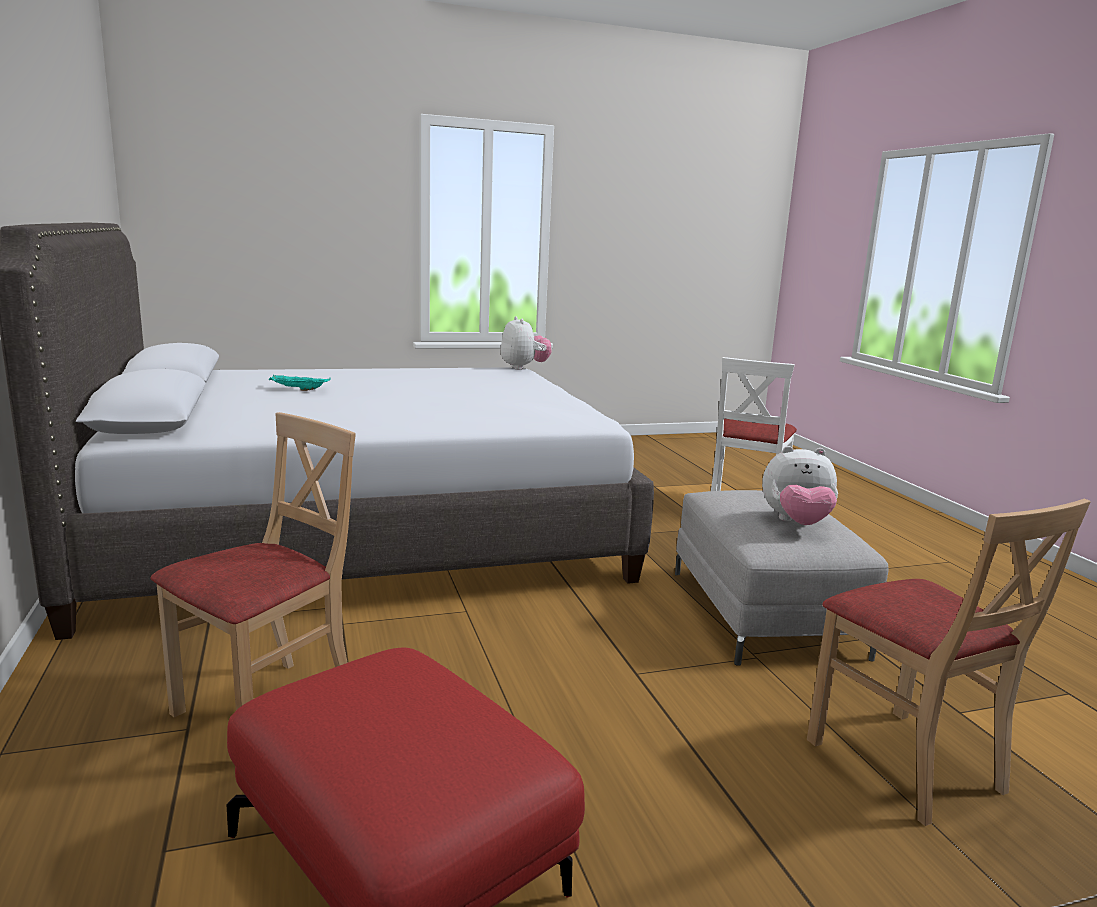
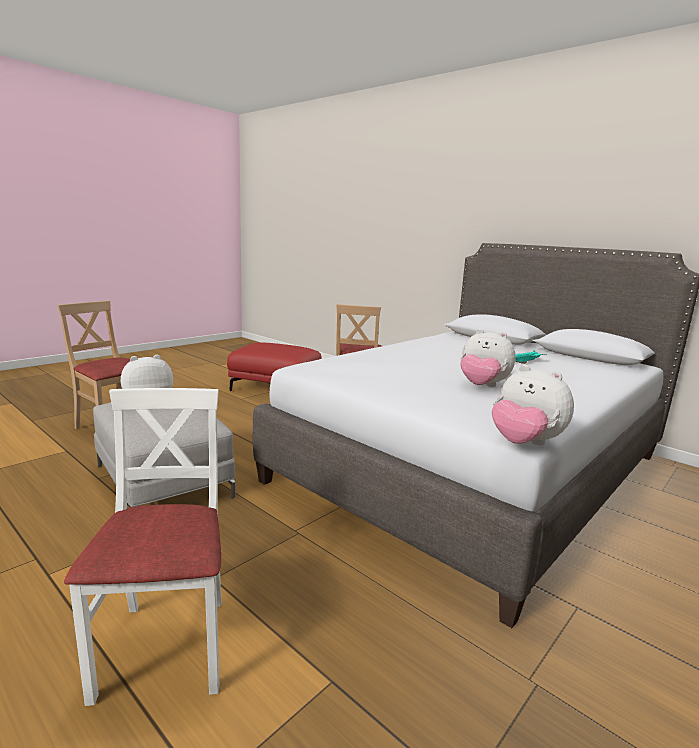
camera: 150 degrees right, 0 degrees up
(443, 385) = (482, 386): none -> plush toy

